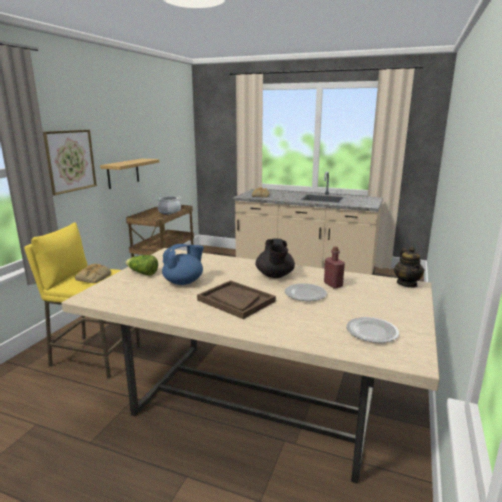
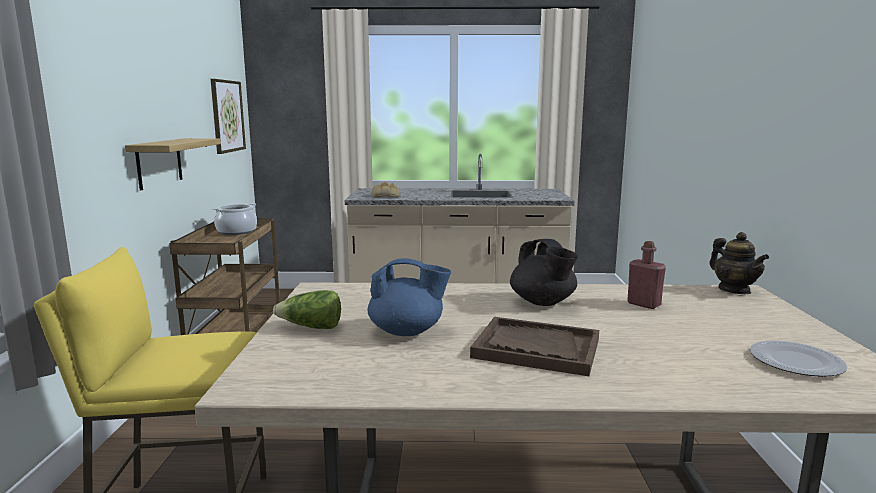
camera: 20 degrees left, 5 degrees down
(70, 161) = (77, 133): picture -> picture (227, 116)
(94, 278) = (190, 352): bread -> none
(184, 282) = (407, 331): blue teapot -> blue teapot turned 60 degrees clockwise
(305, 294) = (626, 323): plate -> none

